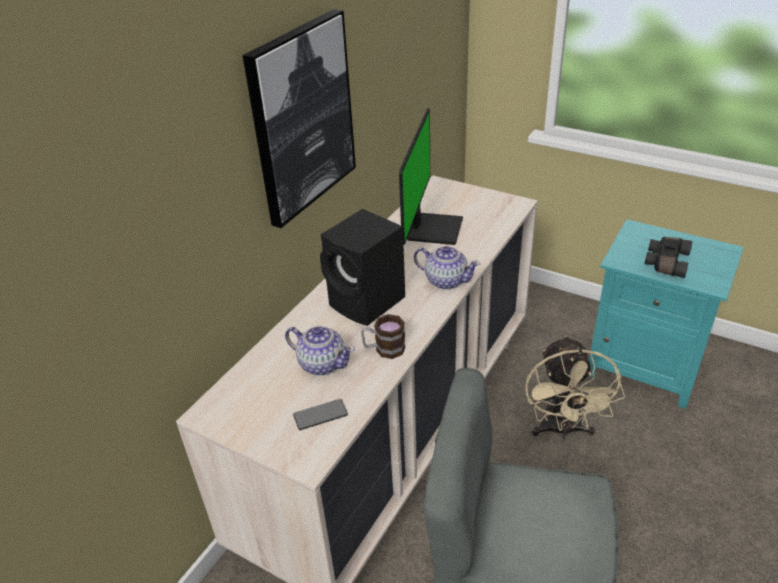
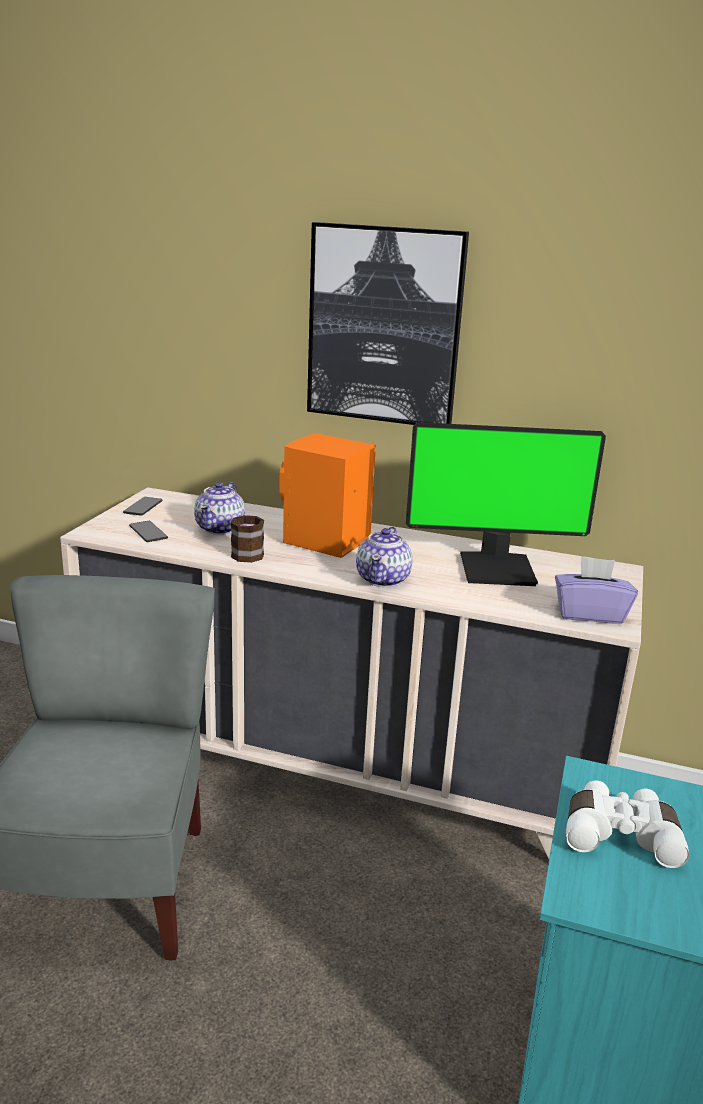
camera: 75 degrees right, 15 degrees down
(244, 421) = (143, 507): none -> phone
(368, 303) = (324, 542): black speaker -> orange speaker
(502, 208) = (589, 614): none -> purple tissue box
(562, 430) = (394, 936): beige fan -> none
(665, 262) = (620, 834): black binoculars -> white binoculars

